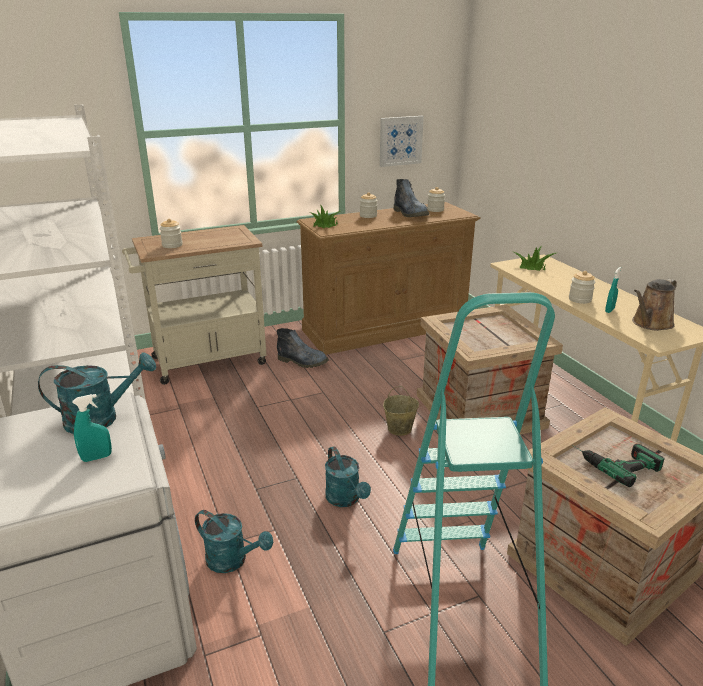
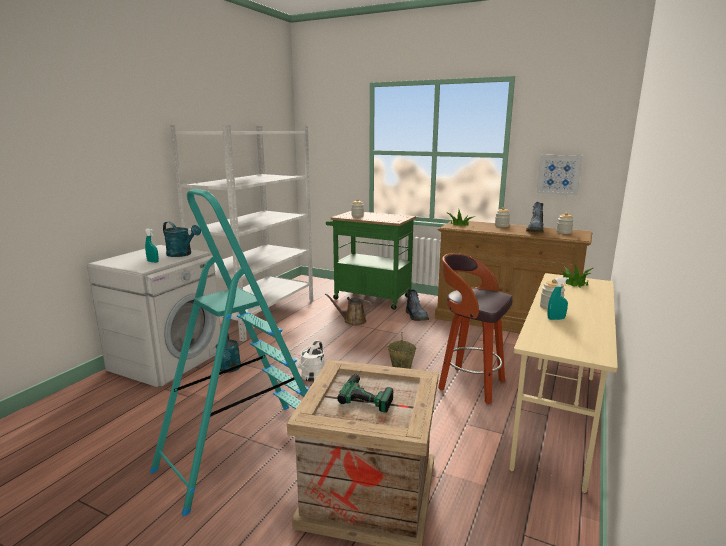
camera: 50 degrees right, 10 degrees down
(205, 361) = (370, 298): beige cart -> green cart
(346, 499) = (310, 377): turquoise watering can -> white watering can
(478, 411) = (469, 385): crate -> stool
(650, 324) = (566, 336): brown watering can -> brown watering can (352, 321)

